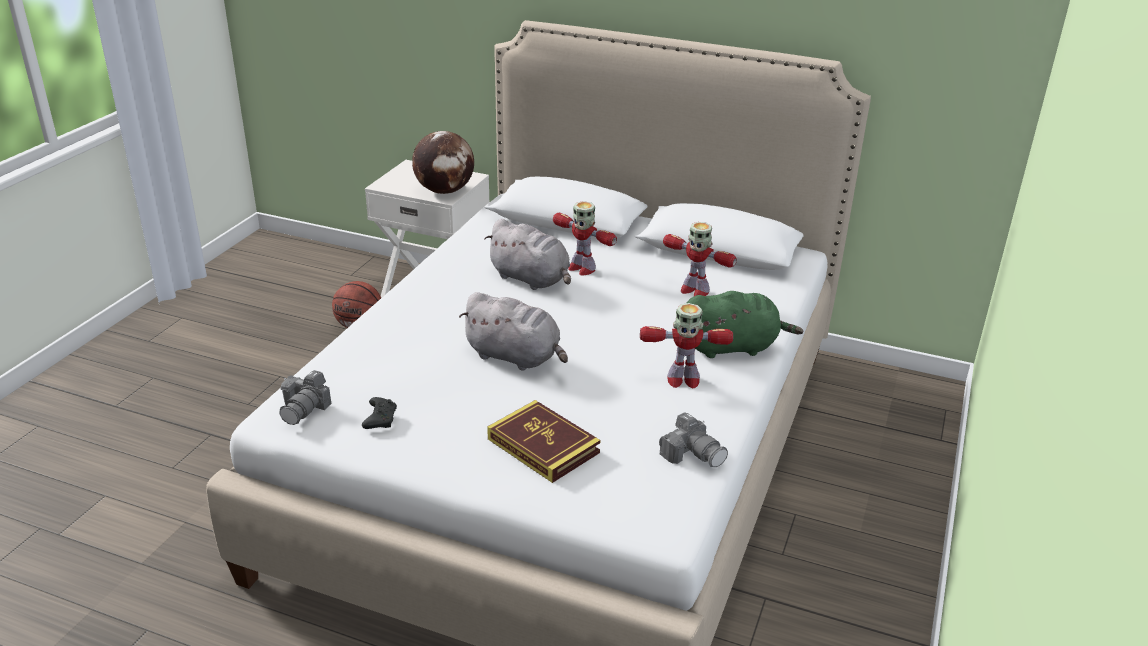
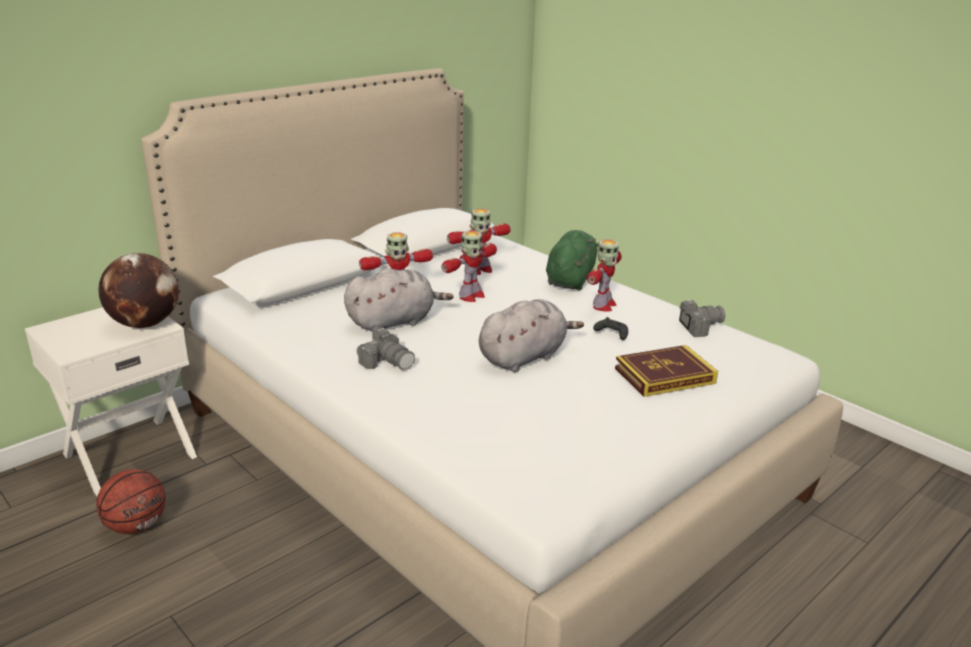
camera: 65 degrees left, 5 degrees down
(305, 408) = (540, 481): camera -> camera (387, 362)
(380, 419) = (585, 441): black game controller -> black game controller (611, 334)
(625, 301) = (471, 296): none -> toy robot

